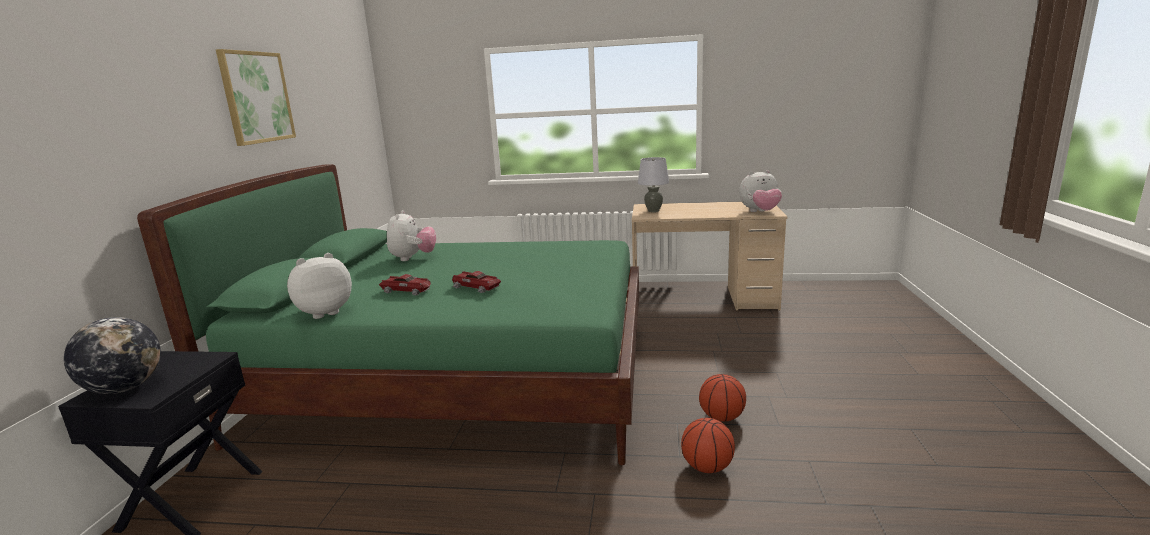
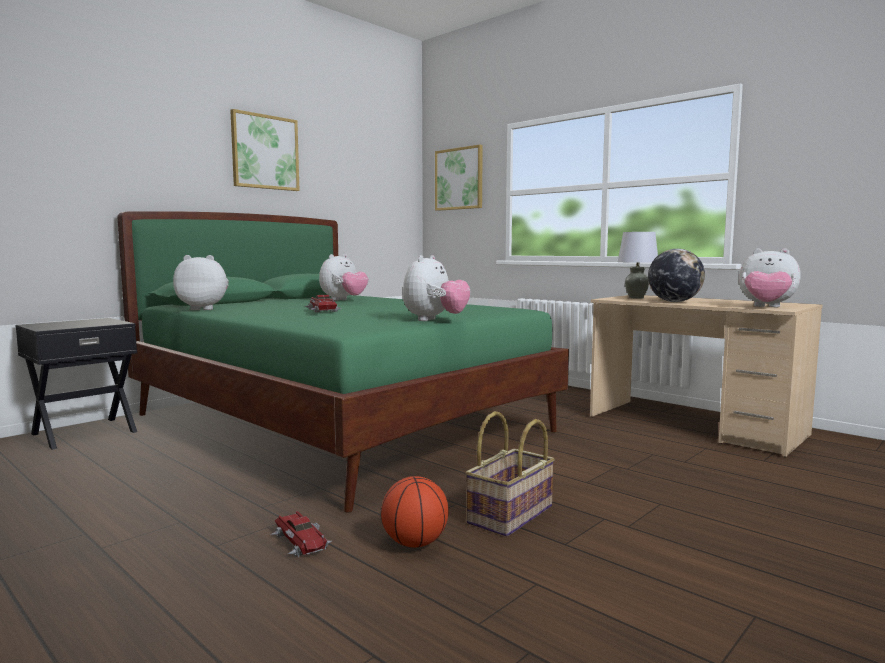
camera: 35 degrees right, 10 degrees down
(124, 388) = (51, 324): globe -> globe (674, 302)
(407, 290) = (280, 307): toy car -> toy car (301, 541)
(429, 100) = (459, 179): none -> picture
(605, 279) = (435, 320): none -> plush toy
(721, 417) = (511, 515): basketball -> basket

